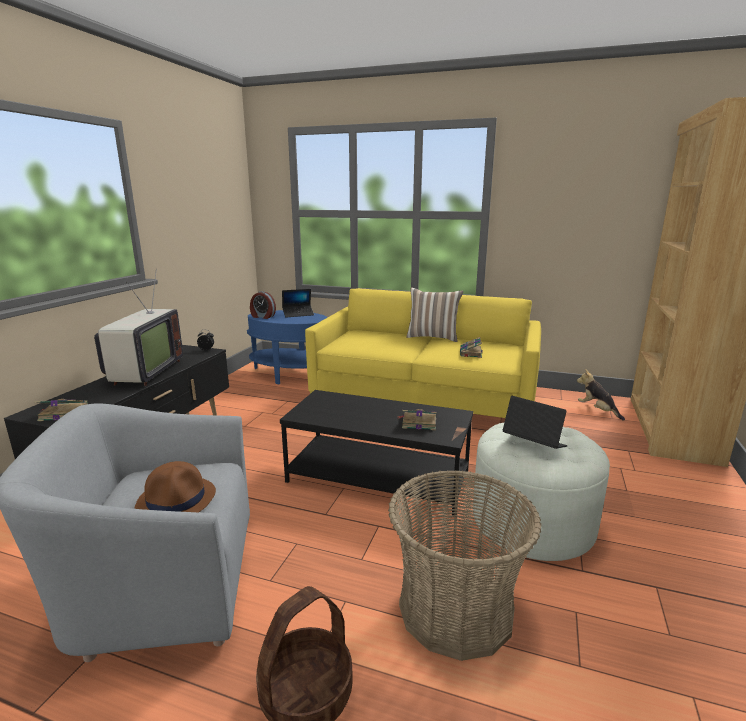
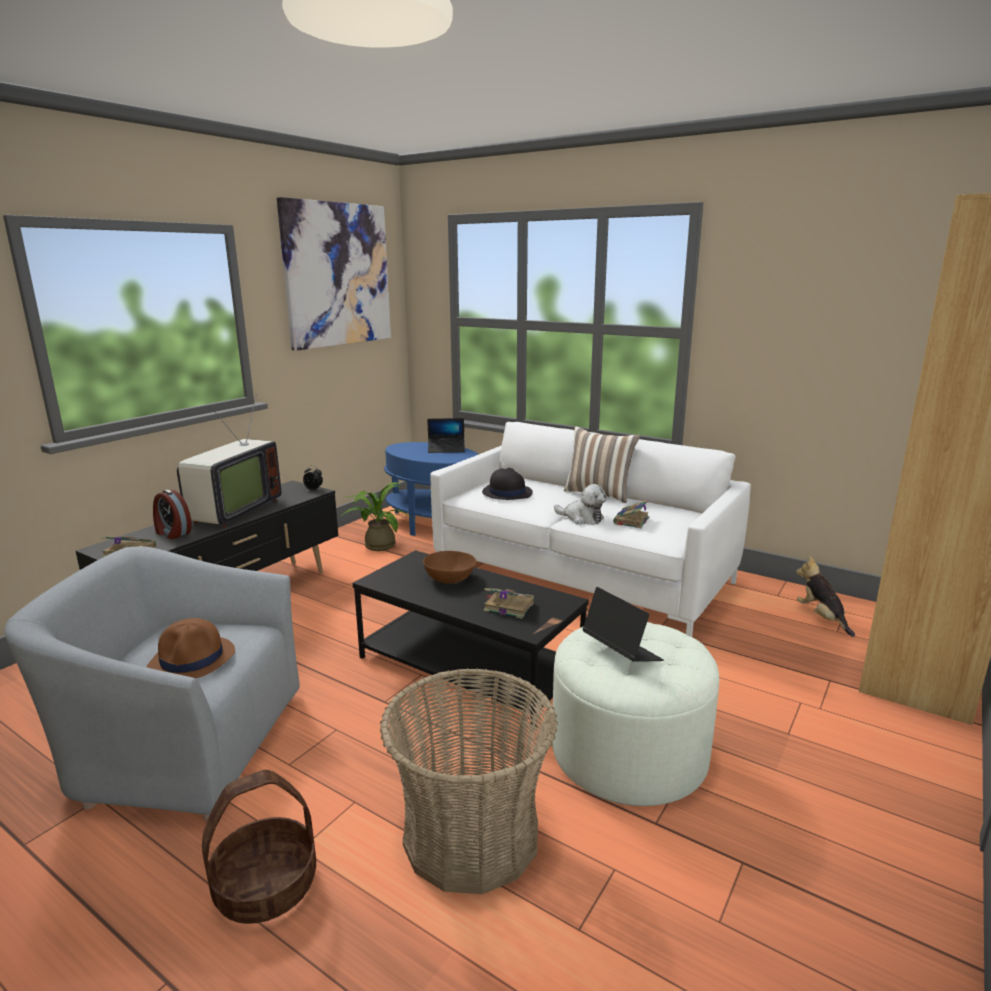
camera: 15 degrees right, 0 degrees up
(203, 172) = (337, 275): none -> picture
(252, 393) = (377, 545): none -> potted plant
(262, 316) = (402, 450): alarm clock -> alarm clock (172, 533)
(358, 407) = (450, 578): none -> brown bowl
(365, 341) = (506, 493): none -> black hat
(423, 400) = (582, 576): yellow sofa -> white sofa
(433, 354) = (582, 518): none -> plush toy

